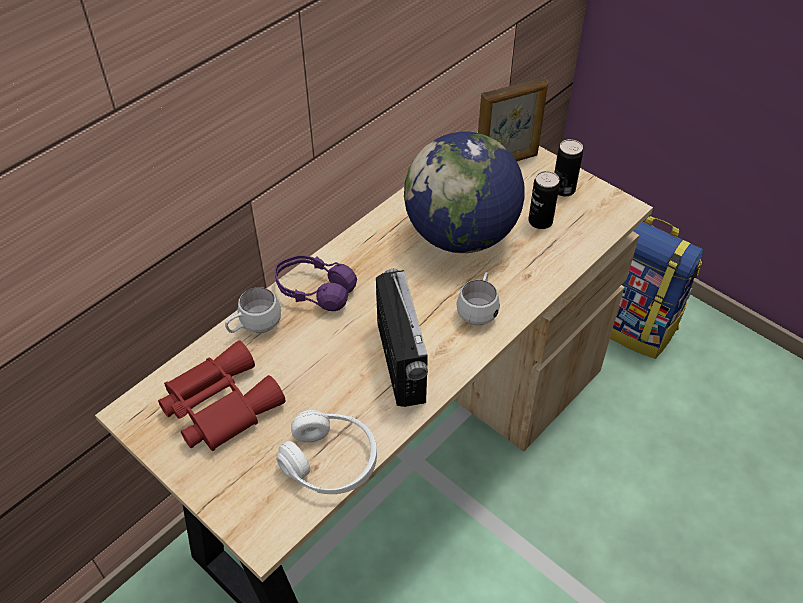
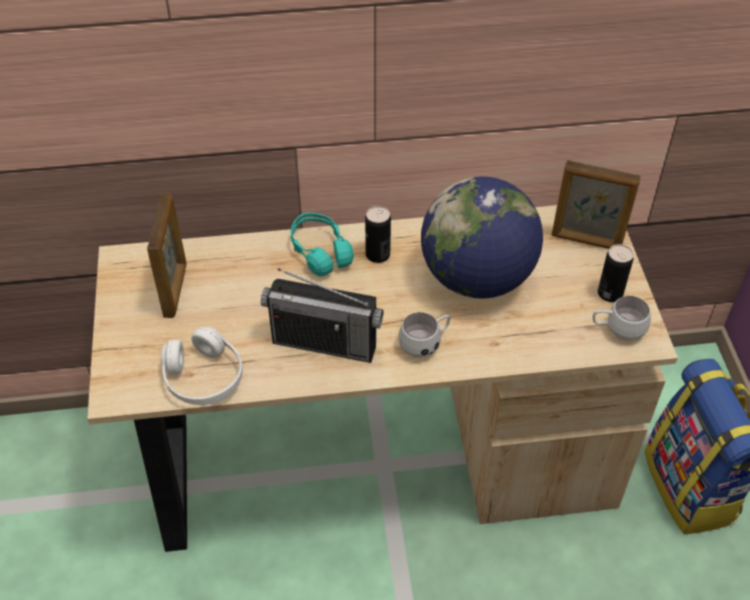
camera: 40 degrees right, 0 degrees up
(218, 404) = (175, 289): red binoculars -> picture frame
(254, 327) = (252, 251): white mug -> white mug (617, 330)
(314, 291) = (320, 252): purple headphones -> turquoise headphones
(401, 362) = (325, 343): radio -> radio turned 75 degrees clockwise
(540, 221) = (557, 307): can -> can (377, 254)

